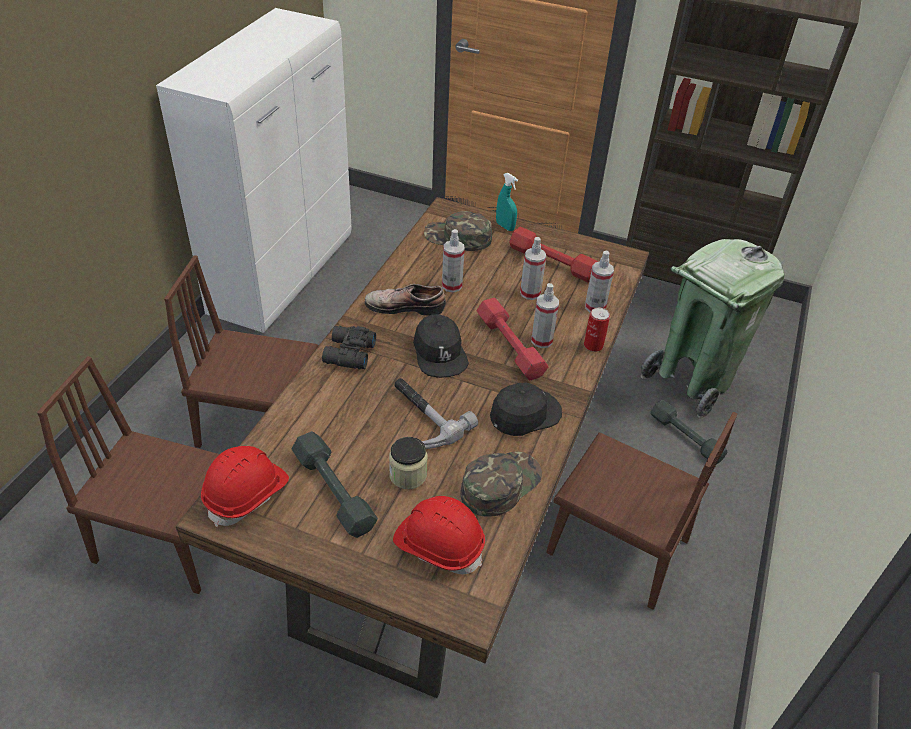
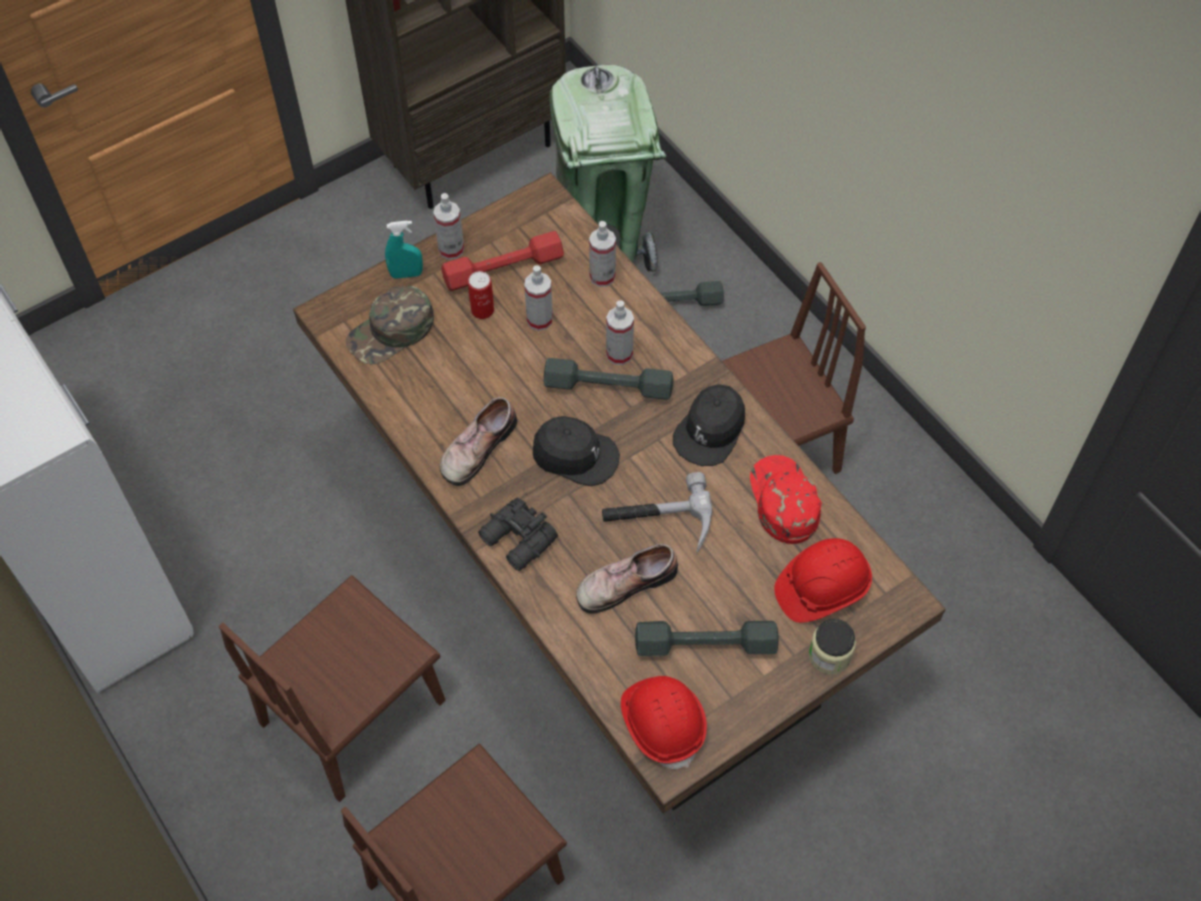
camera: 55 degrees left, 15 degrees up
(356, 421) = (624, 581): none -> shoe
(408, 475) = (725, 571): jar -> jar (829, 655)
(452, 285) = (474, 385): spray bottle -> spray bottle (451, 249)
(500, 484) = (783, 501): green cap -> red cap
(510, 346) = (608, 386): red dumbbell -> grey dumbbell
(524, 414) = (710, 430): black cap -> black cap turned 150 degrees counterclockwise
(593, 345) = (657, 314): can -> can (482, 310)

